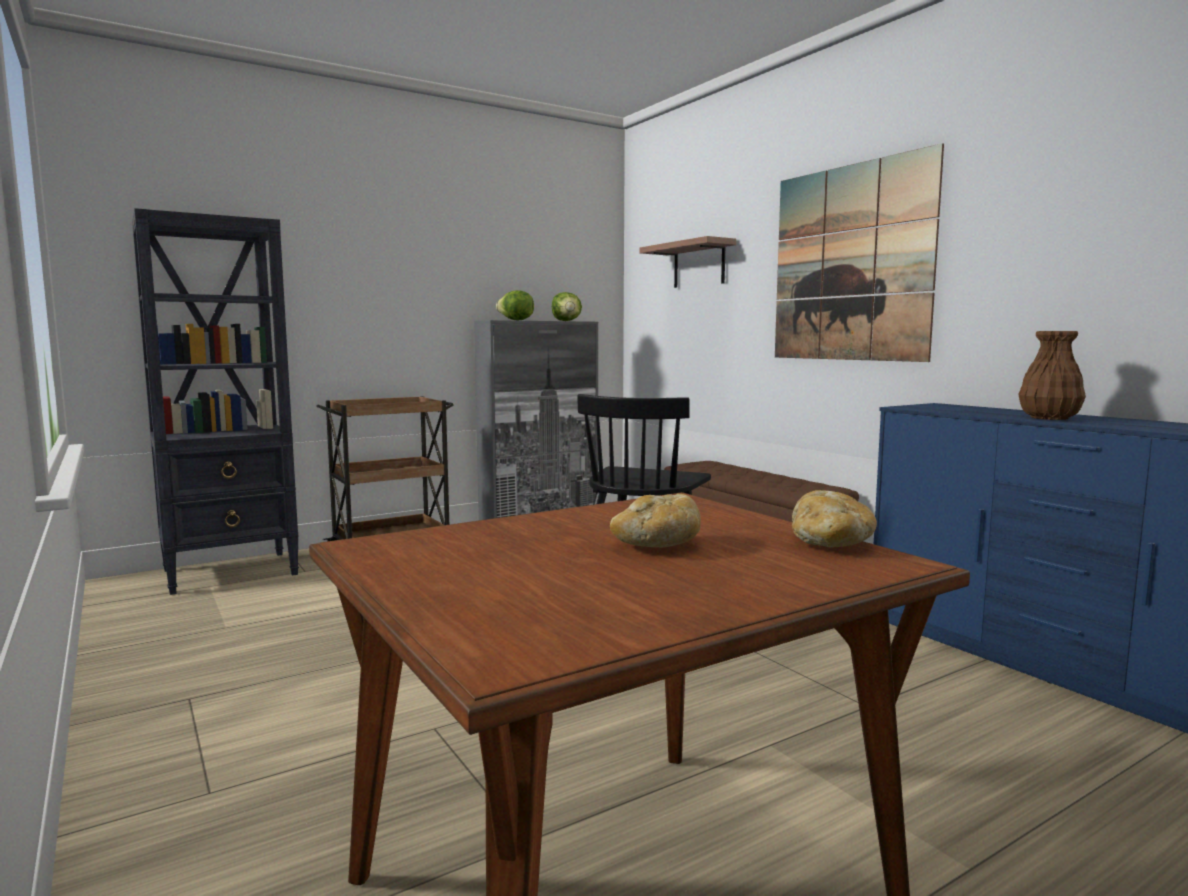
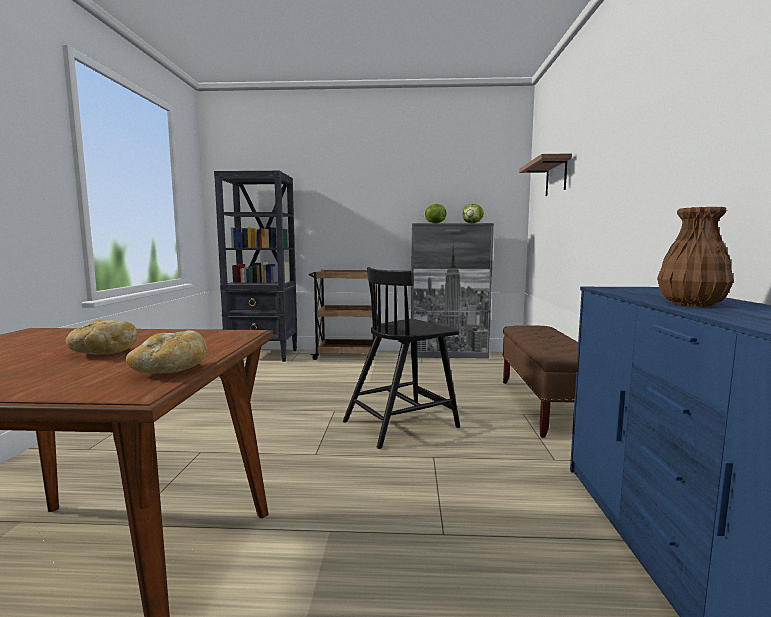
camera: 35 degrees right, 0 degrees up
(850, 263) = (624, 162): picture -> none

